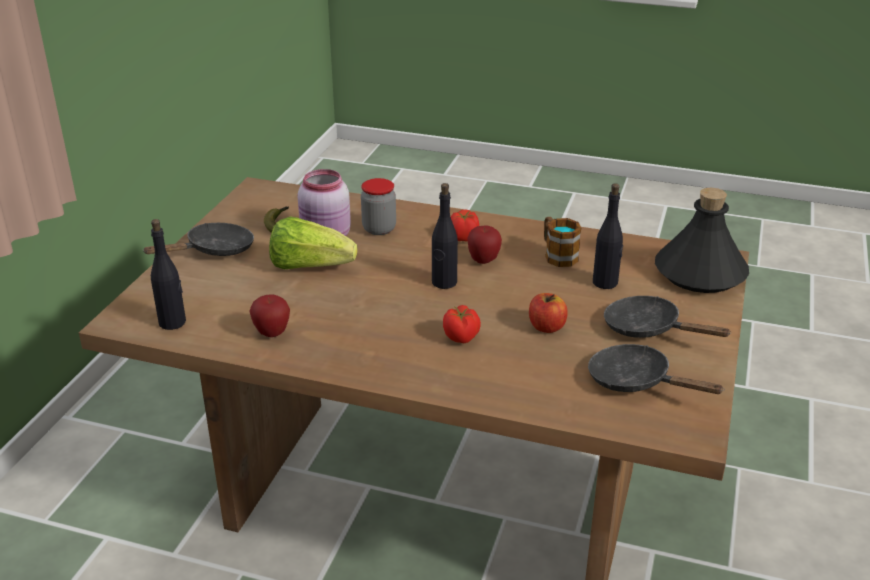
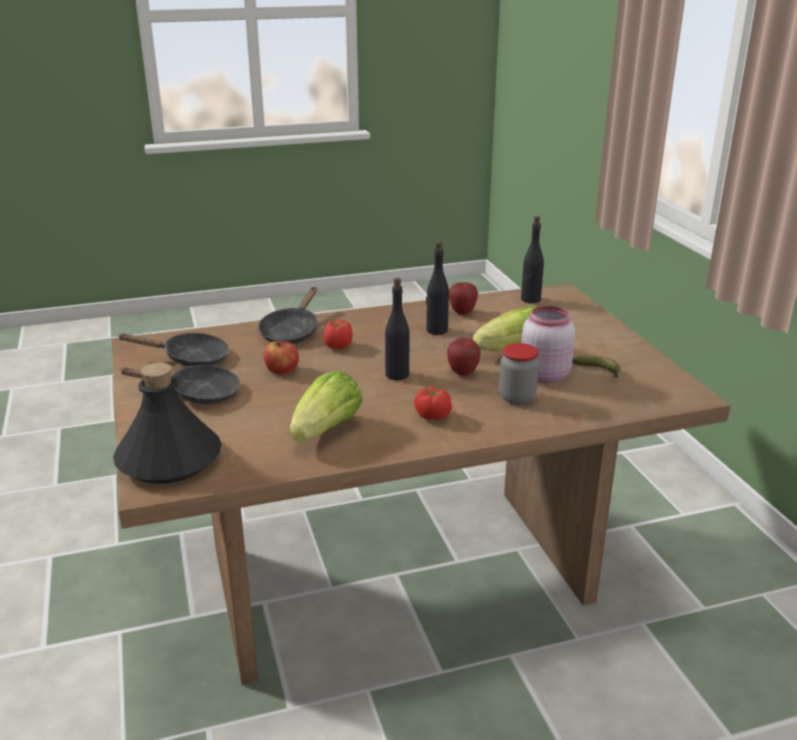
camera: 145 degrees right, 5 degrees down
(214, 250) = (601, 340): black frying pan -> black frying pan (291, 332)
(483, 261) = (387, 402): apple -> apple (463, 373)
(557, 255) = (326, 430): mug -> lettuce
(605, 282) = (259, 419): black bottle -> black bottle (436, 330)

